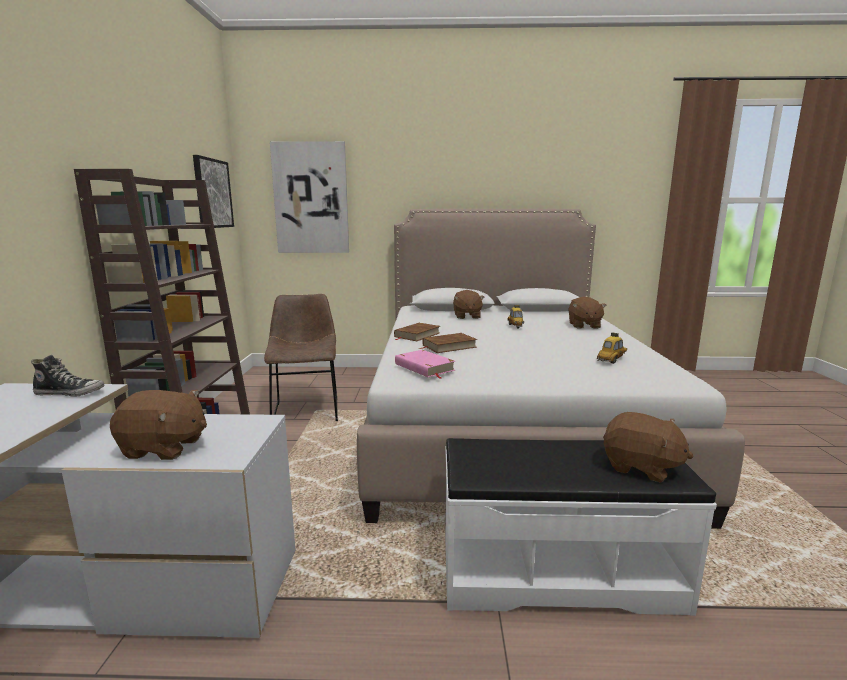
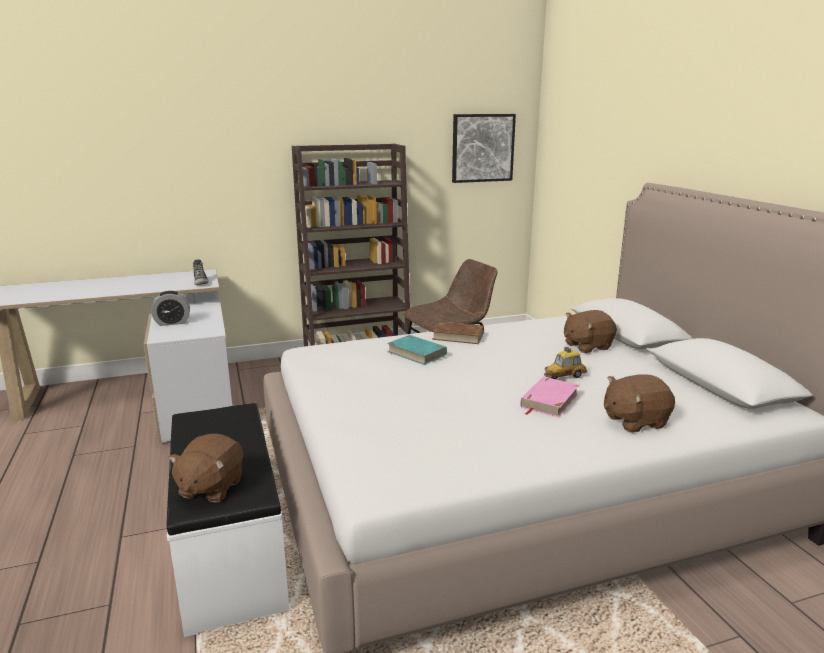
camera: 70 degrees right, 5 degrees up
(164, 448) = (172, 323): brown plush toy -> alarm clock
(311, 198) = (580, 155): picture -> none
(424, 367) = (336, 353): pink book -> pink book (549, 401)
(449, 346) = (416, 353): brown book -> turquoise book
(612, 360) = (441, 442): toy car -> none

